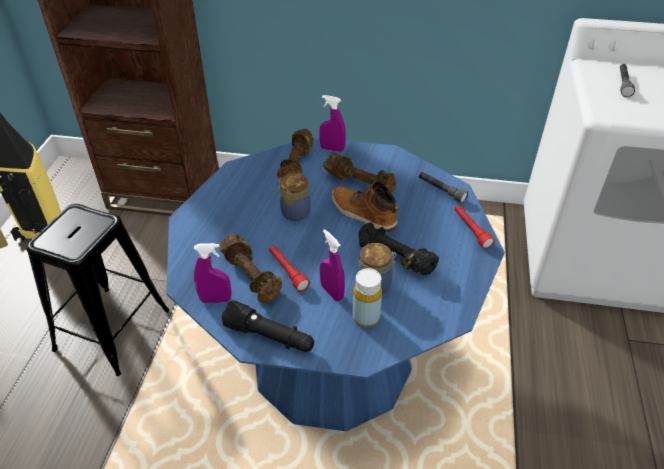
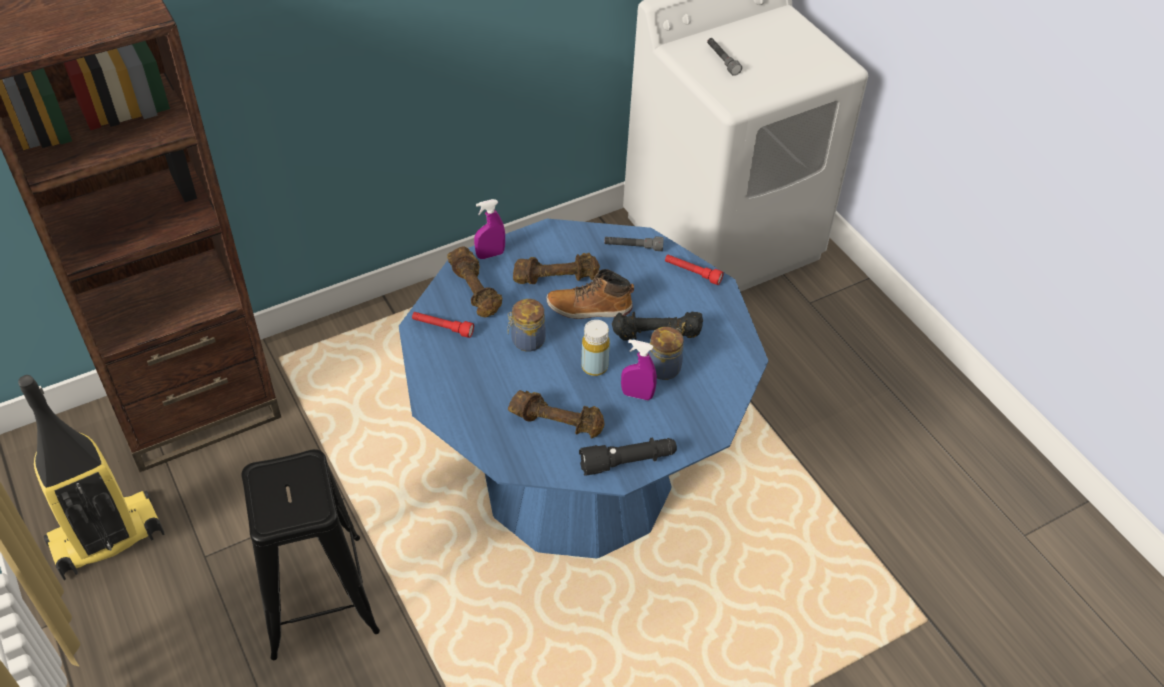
camera: 40 degrees left, 5 degrees up
(215, 299) = (549, 460): purple spray bottle -> none
(287, 271) = (582, 399): red flashlight -> red flashlight (442, 328)
(366, 317) = (684, 399): yellow bottle -> yellow bottle (594, 367)

